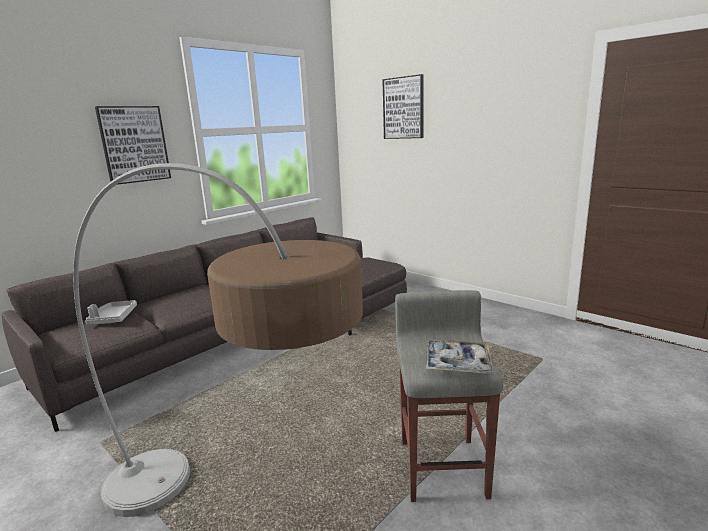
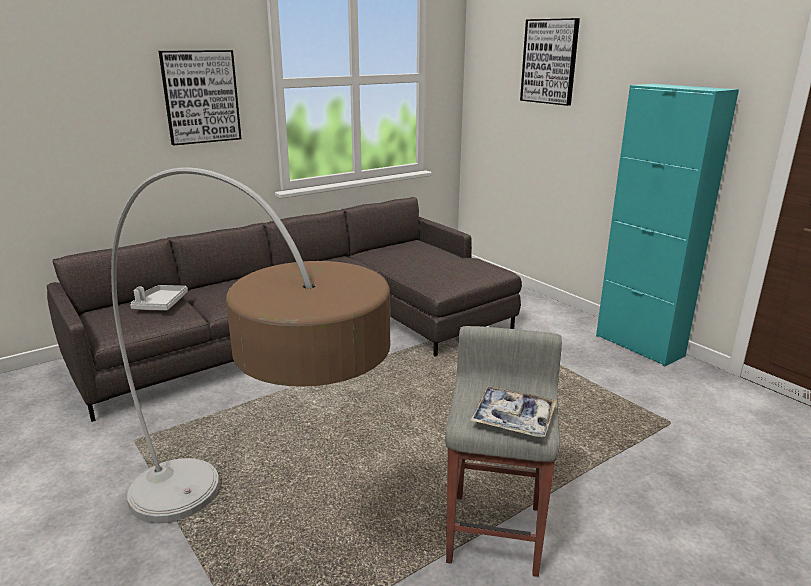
camera: 10 degrees right, 5 degrees up
(498, 308) = (639, 345): none -> turquoise cabinet

